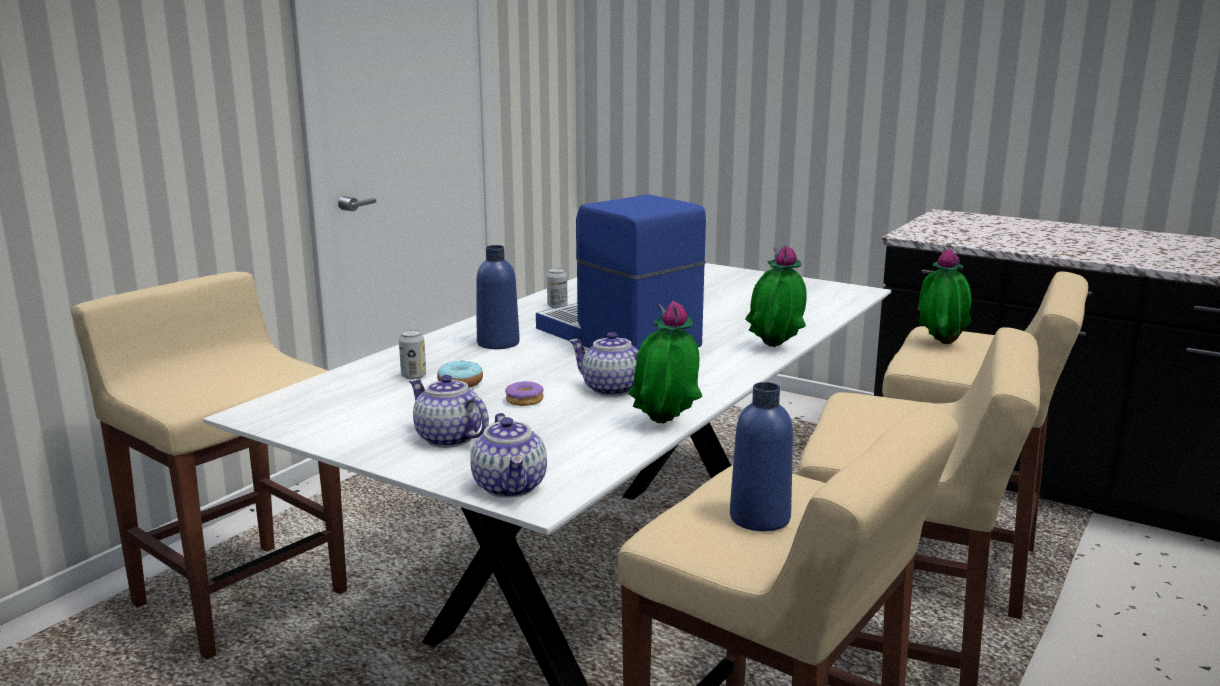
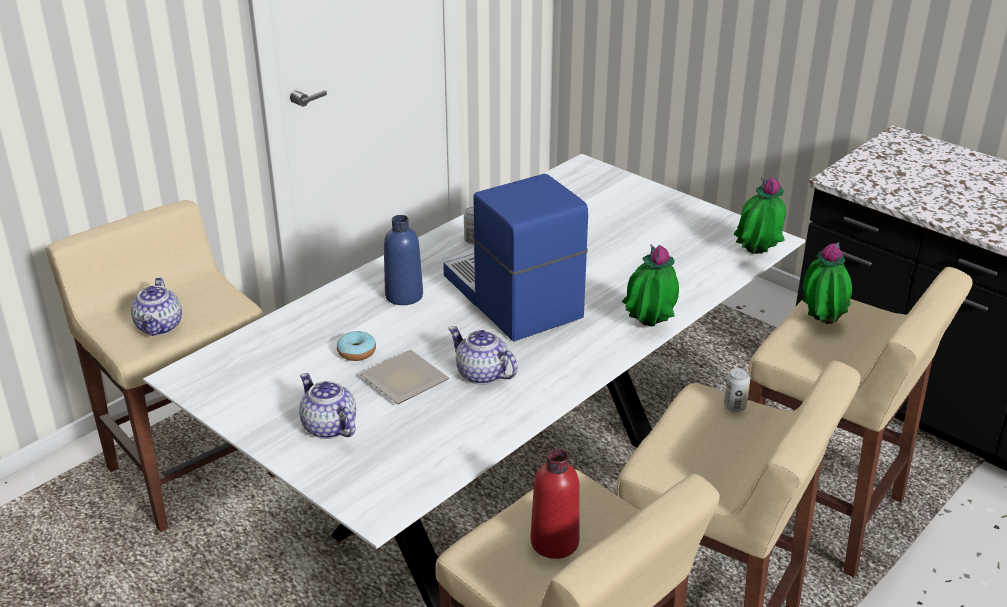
camera: 10 degrees right, 15 degrees up
(413, 376) = (320, 338): can -> can (734, 406)
(511, 487) = (362, 494): teapot -> teapot (160, 326)
(525, 400) = (404, 382): donut -> plate
(665, 425) = (509, 430): potted plant -> potted plant (756, 255)
(759, 518) = (554, 542): blue bottle -> red bottle

